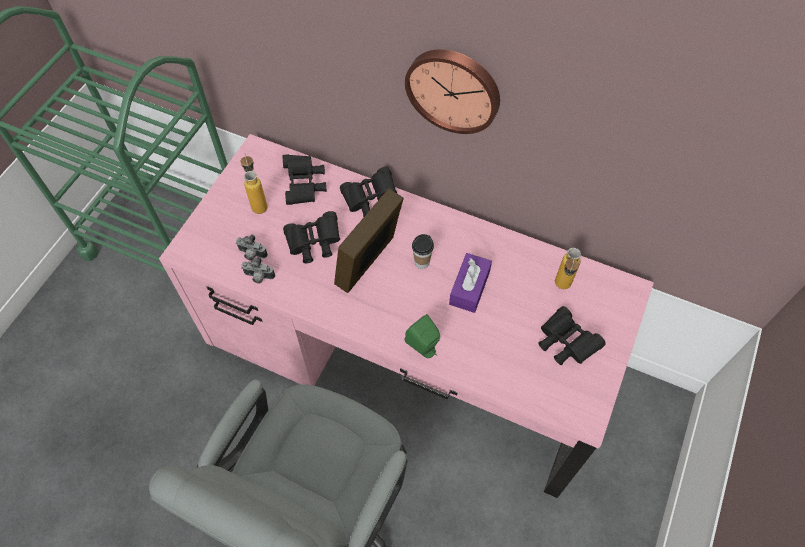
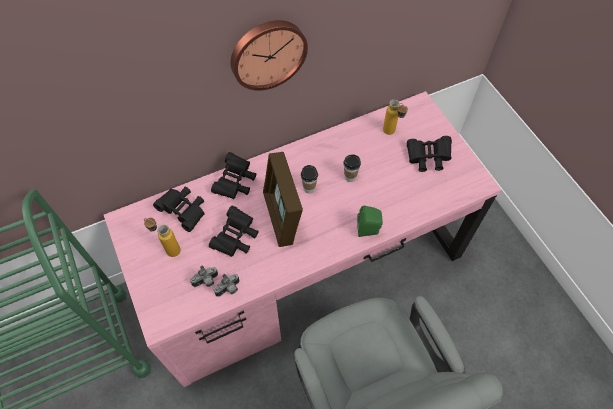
camera: 50 degrees left, 0 degrees up
(469, 288) = (350, 177): purple tissue box -> cup

